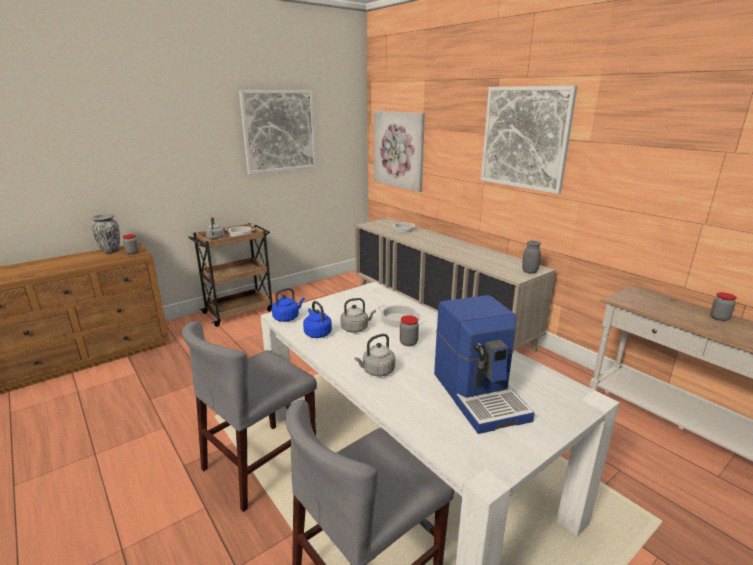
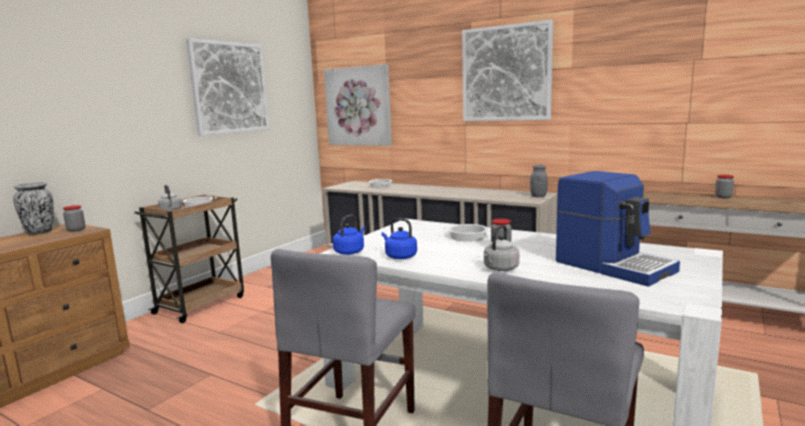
camera: 20 degrees left, 10 degrees down
(356, 328) = (435, 248): grey kettle -> none

